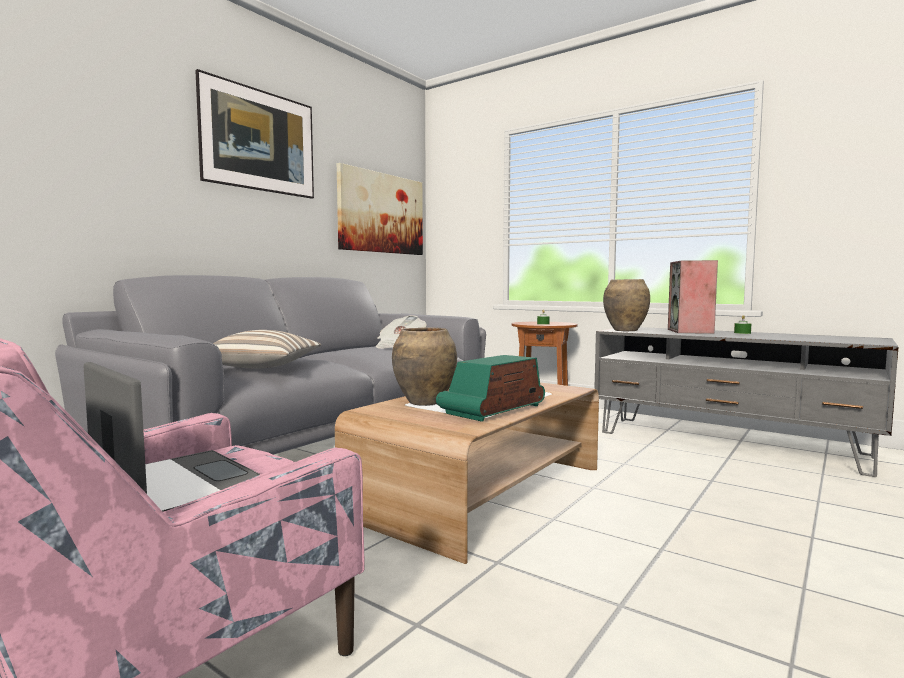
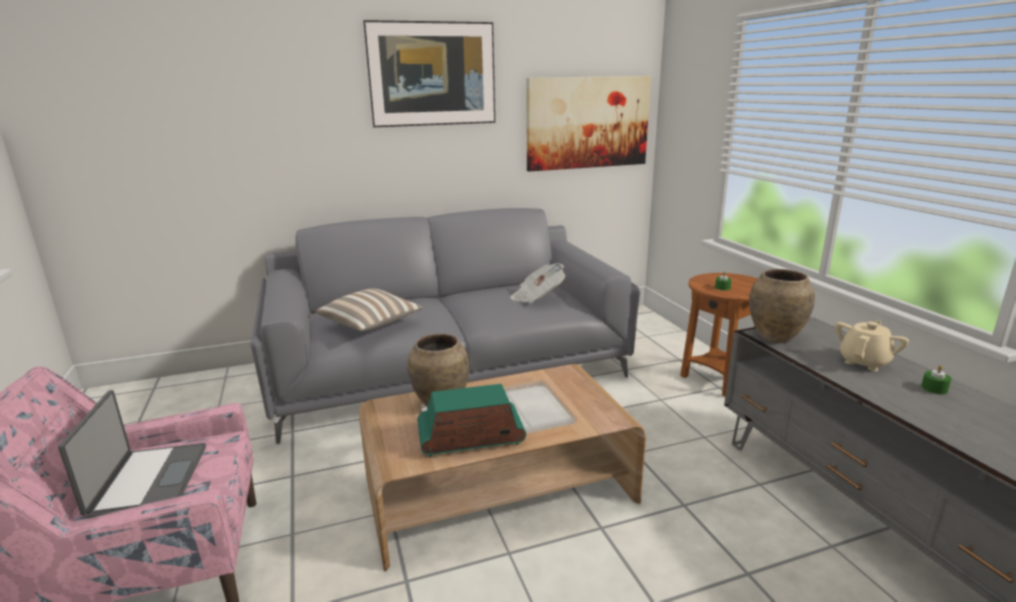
camera: 35 degrees right, 15 degrees up
(691, 331) = (864, 362): speaker -> beige teapot

